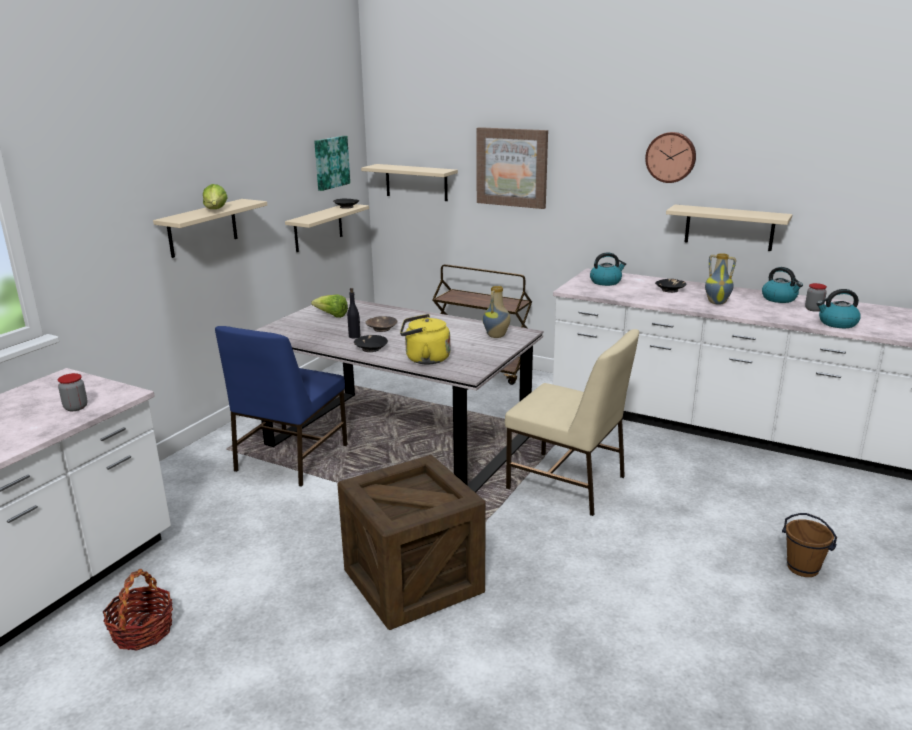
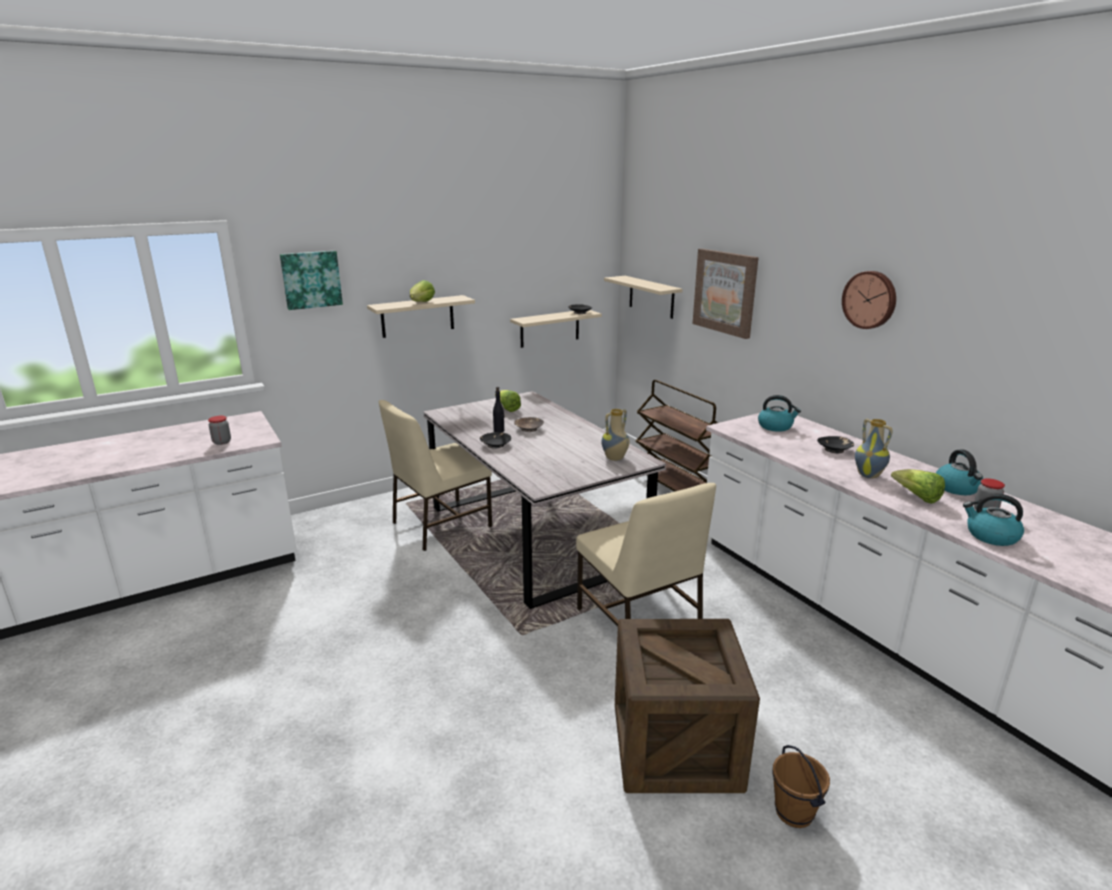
camera: 30 degrees right, 0 degrees up
(142, 631) = (215, 625): basket -> none
(290, 459) = (439, 525): blue chair -> beige chair
(330, 162) = (571, 270): picture -> picture (311, 279)
(413, 581) = (417, 663): crate -> crate (675, 746)
(424, 359) = (523, 465): yellow kettle -> none
(729, 227) = (924, 391): beige shelf -> none
(765, 310) = (917, 497): none -> lettuce

